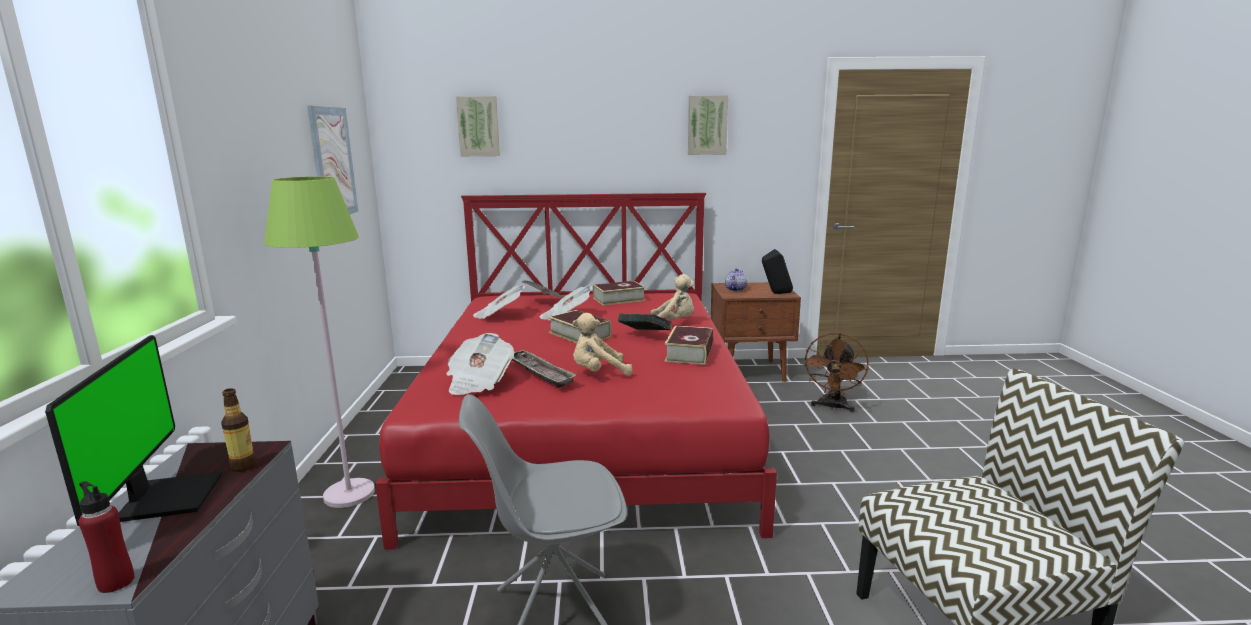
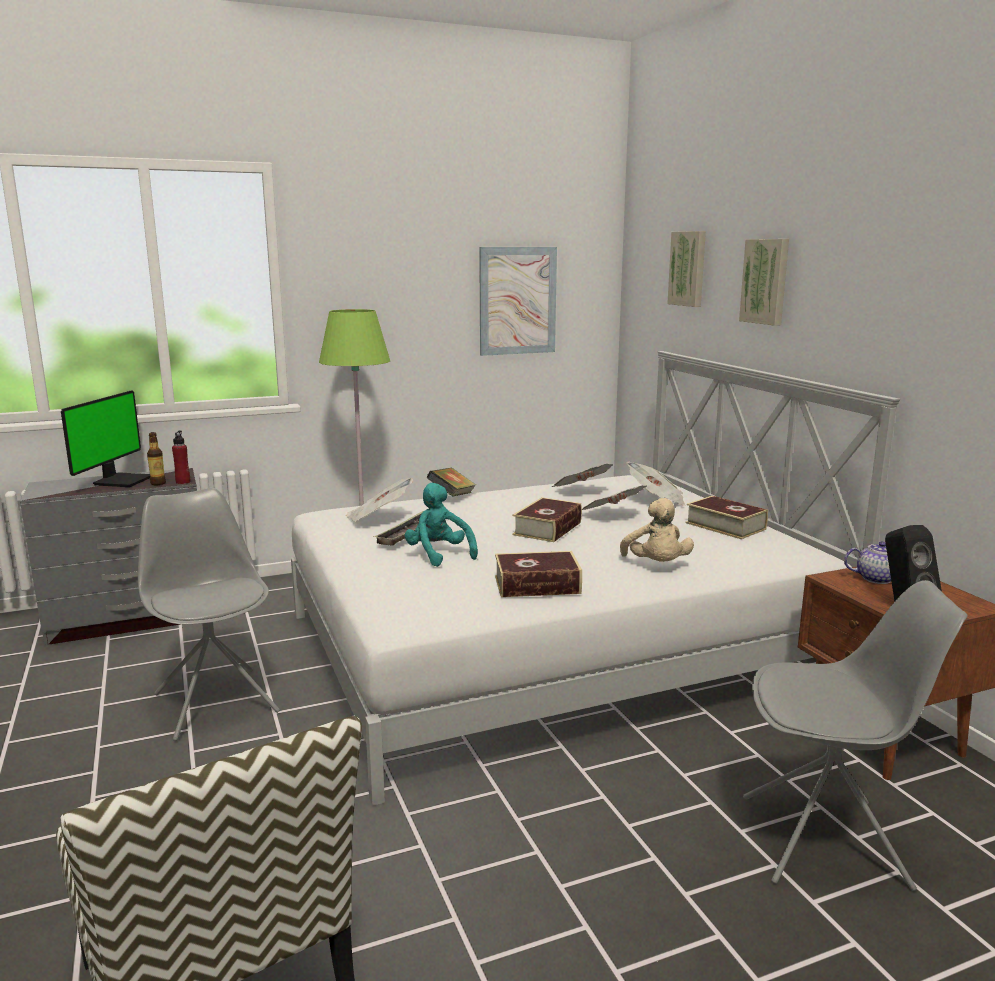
camera: 70 degrees right, 0 degrees up
(116, 582) = (38, 494): red bottle -> red bottle (183, 482)
(166, 498) = (121, 480): monitor -> monitor turned 45 degrees counterclockwise
(584, 430) = (551, 647): red bed -> white bed
(598, 373) = (439, 555): beige plush toy -> turquoise plush toy
(644, 336) = (579, 556): book -> book (452, 497)
(707, 125) = (927, 279): picture -> picture (766, 281)
(832, 407) = (827, 841): brown fan -> grey chair

